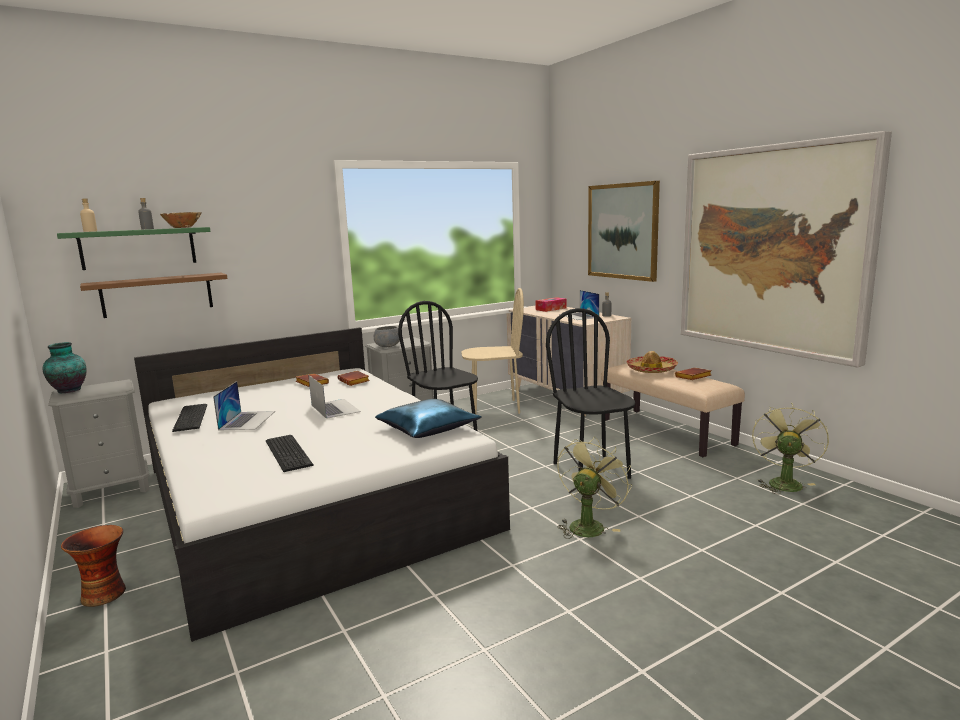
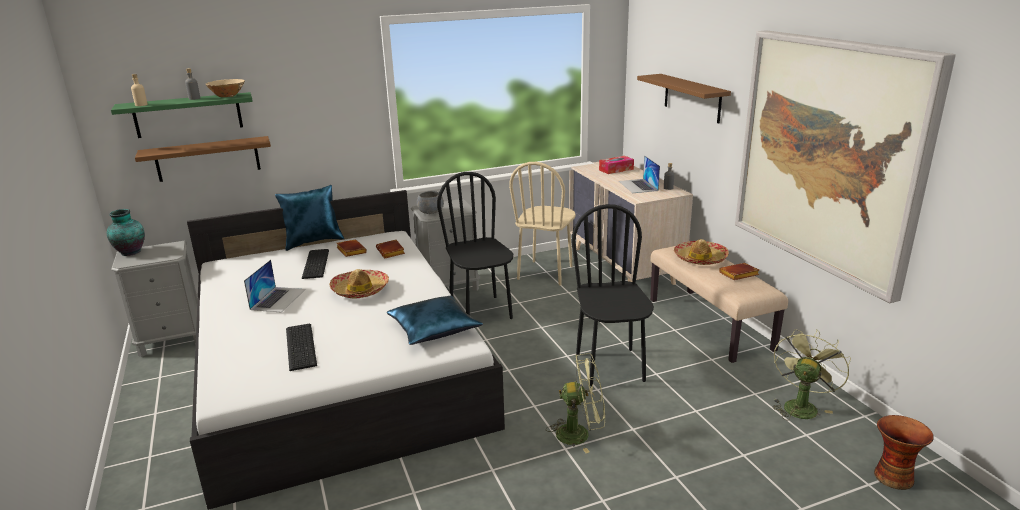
camera: 10 degrees right, 10 degrees up
(104, 594) = (149, 452): vase -> vase (892, 476)
(192, 417) = (232, 289): keyboard -> keyboard (317, 263)
(268, 380) = (313, 242): none -> blue pillow
(335, 408) = (360, 290): laptop -> hat
(495, 408) = (545, 273): beige chair -> beige chair turned 105 degrees clockwise
(589, 525) = (580, 434): green fan -> green fan turned 45 degrees clockwise
(622, 231) = (692, 98): picture -> brown shelf

